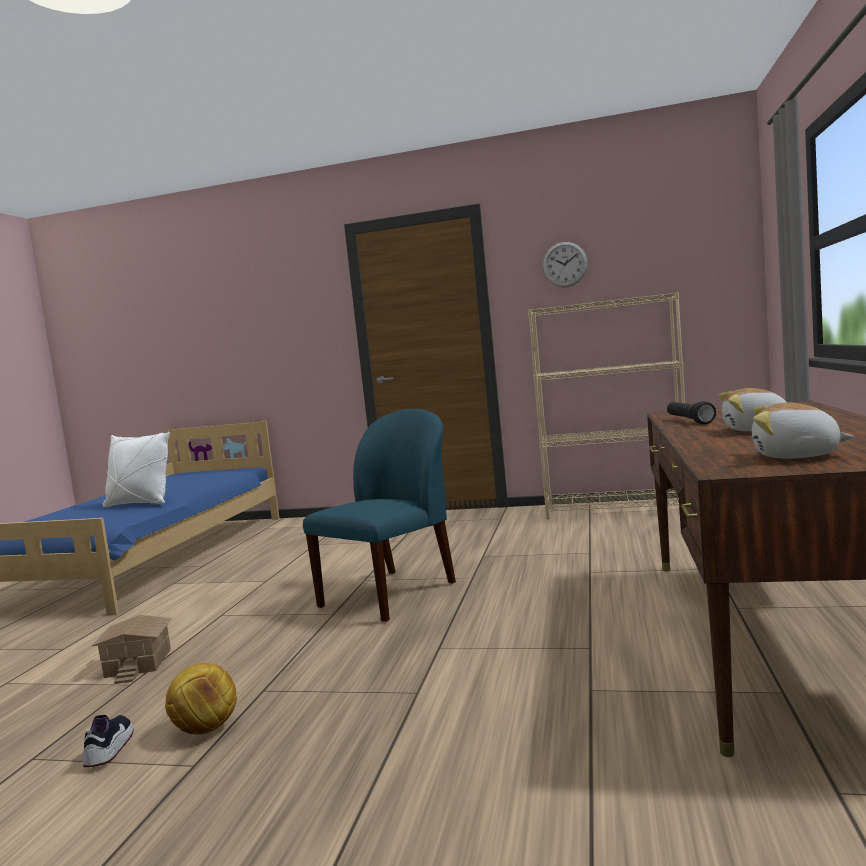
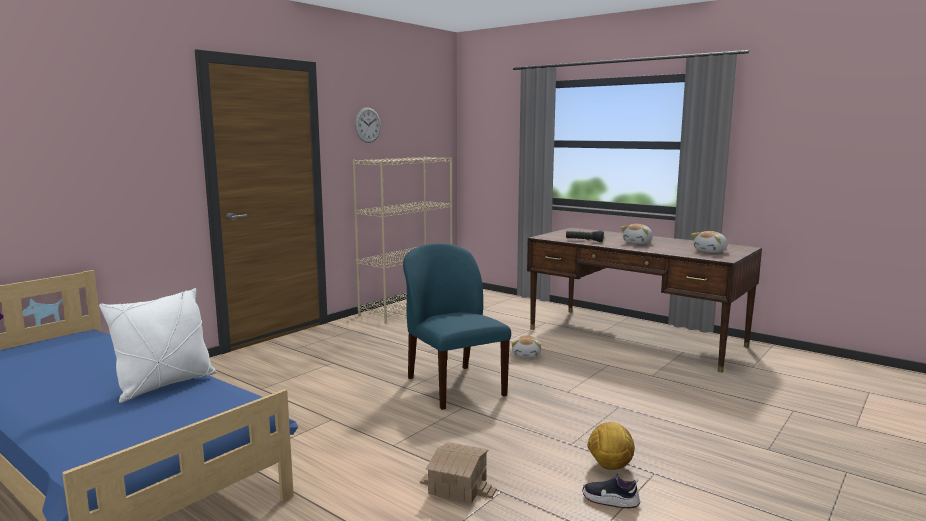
camera: 65 degrees left, 5 degrees up
(548, 595) = (527, 355): none -> plush toy

